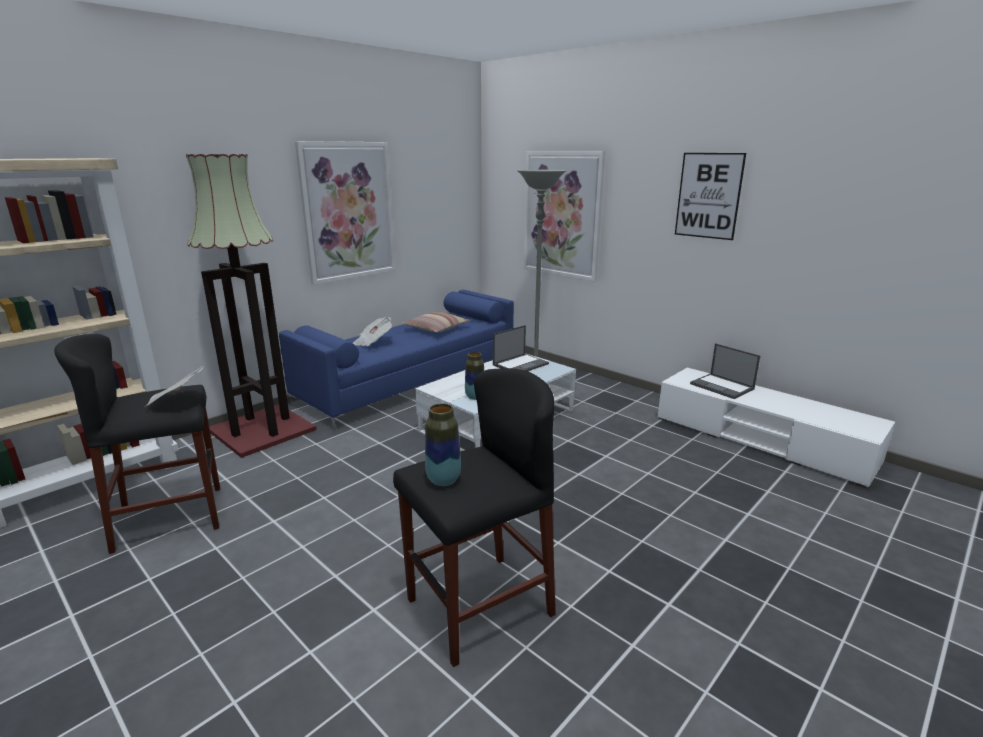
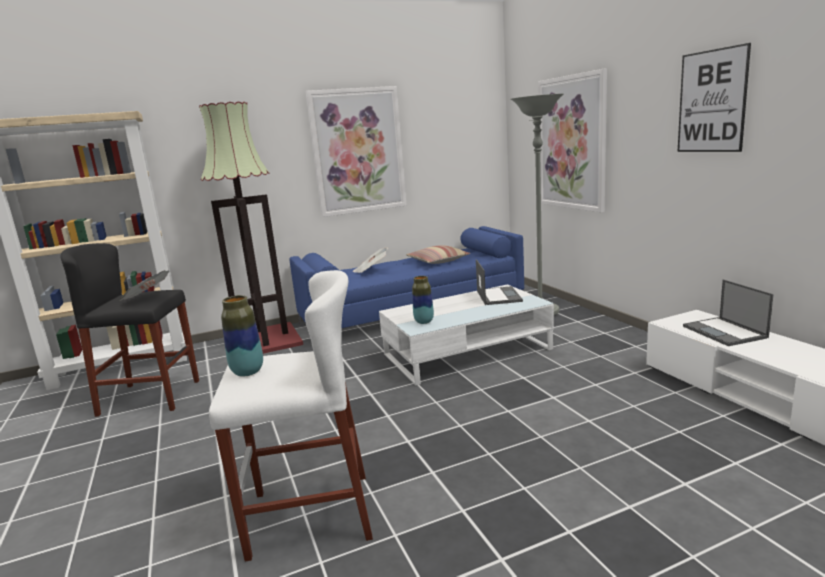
camera: 25 degrees right, 5 degrees down
(479, 607) = (310, 515): black stool -> white stool
(521, 364) = (498, 296): laptop -> laptop turned 75 degrees counterclockwise

